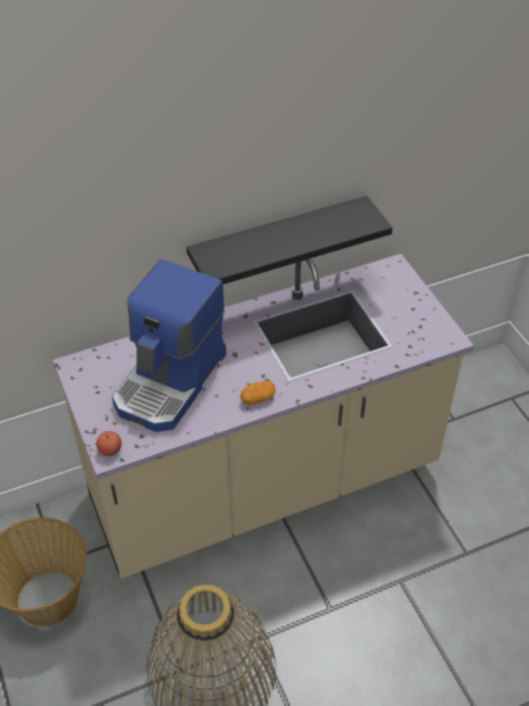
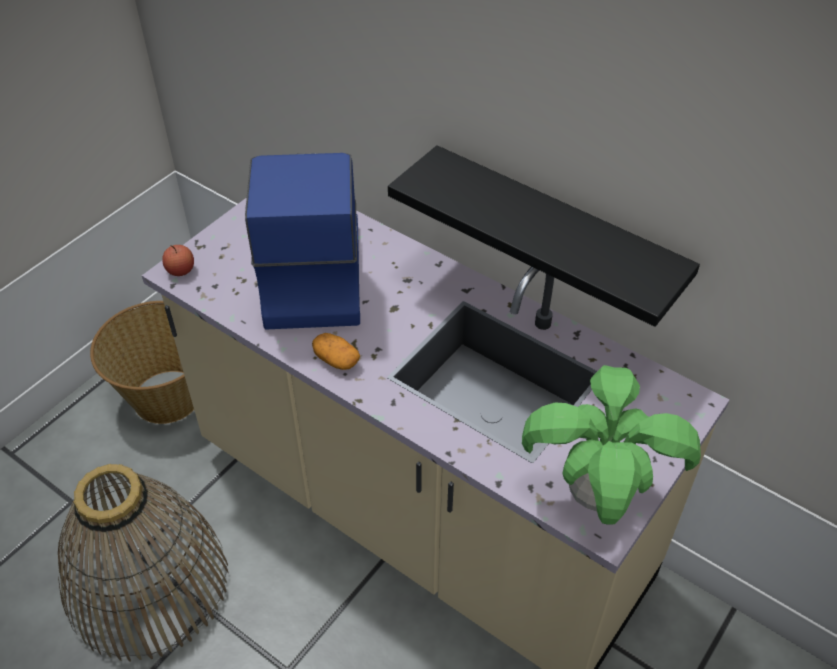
camera: 60 degrees right, 0 degrees up
(171, 382) = (311, 273): coffee machine -> coffee machine turned 90 degrees clockwise
(428, 332) = (595, 495): none -> potted plant

